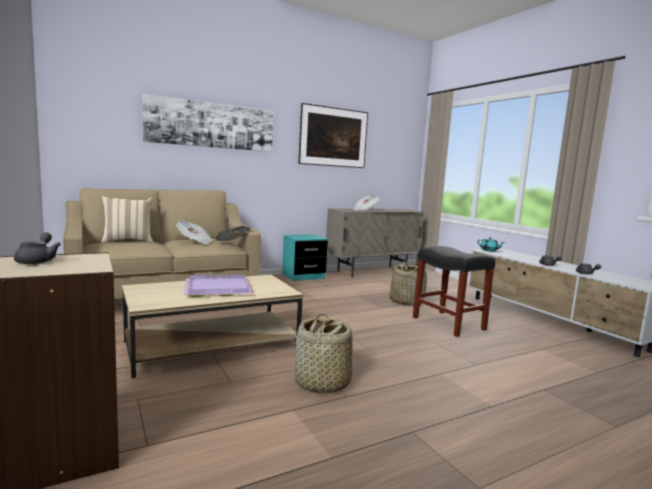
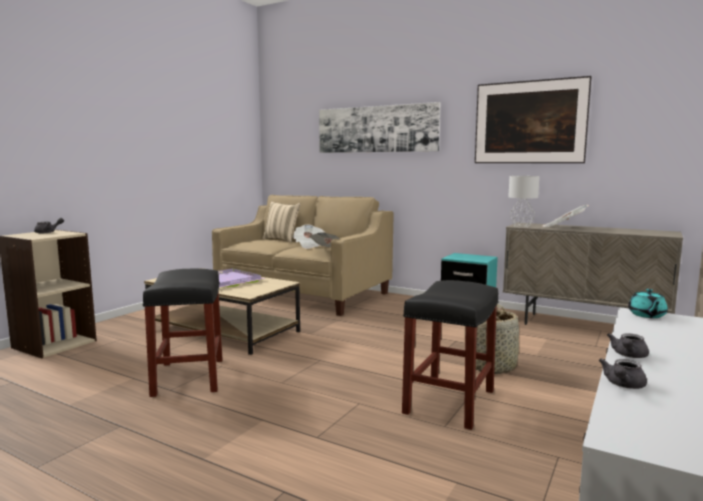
camera: 60 degrees right, 0 degrees up
(321, 383) = (188, 376): basket -> black stool
(348, 210) = (522, 226): none -> grey table lamp

